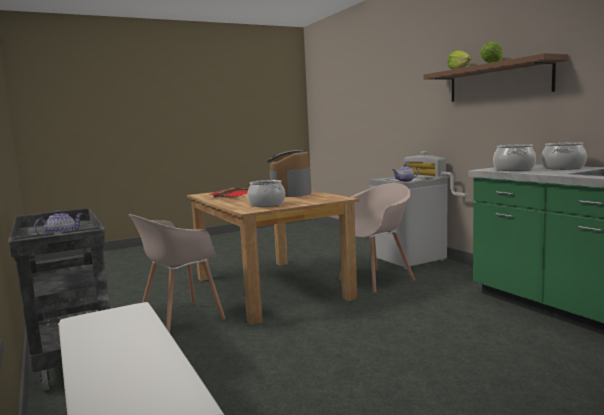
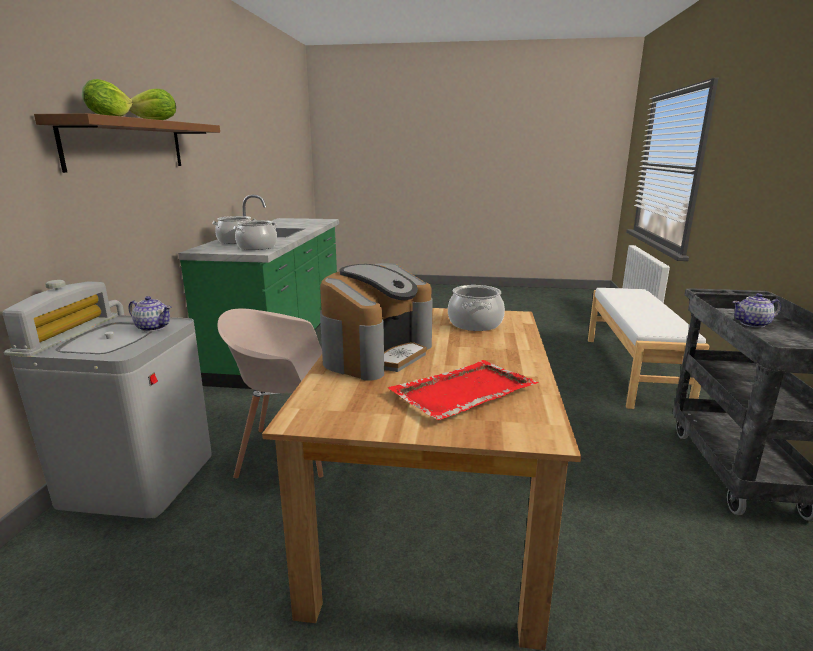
camera: 145 degrees left, 10 degrees up
(180, 320) = (603, 487): beige chair -> none

